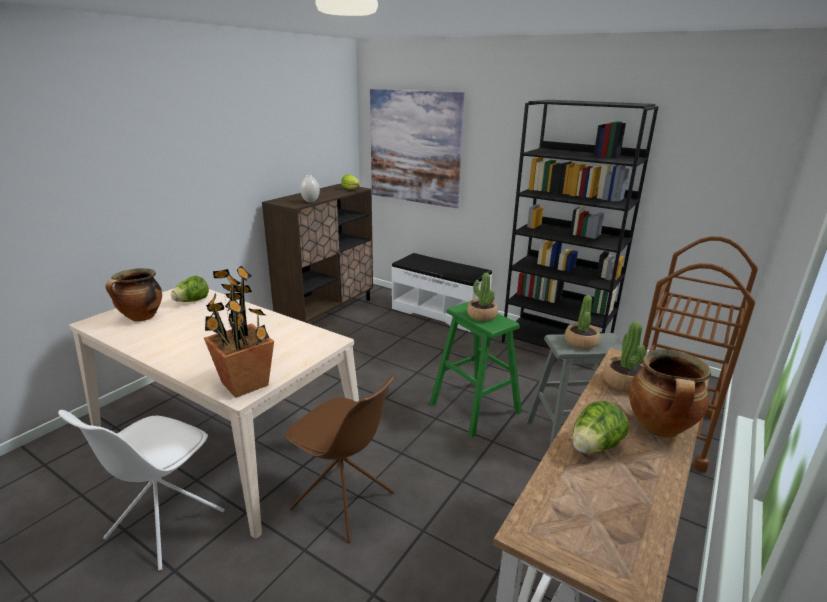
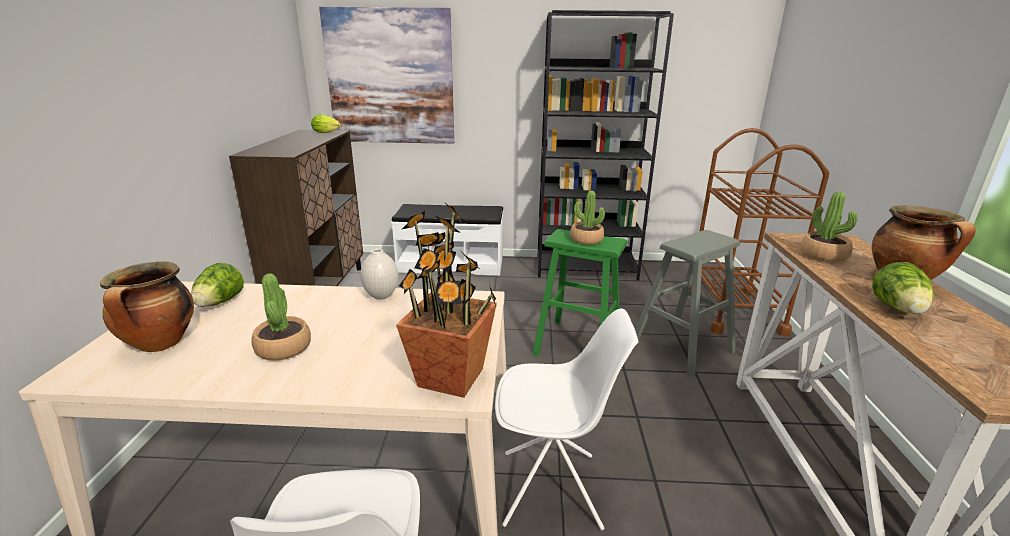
camera: 30 degrees left, 0 degrees up
(310, 201) = (299, 148): white vase -> white vase (381, 296)
(344, 502) = (553, 489): brown chair -> white chair
(581, 342) = (696, 242): potted plant -> potted plant (284, 348)

